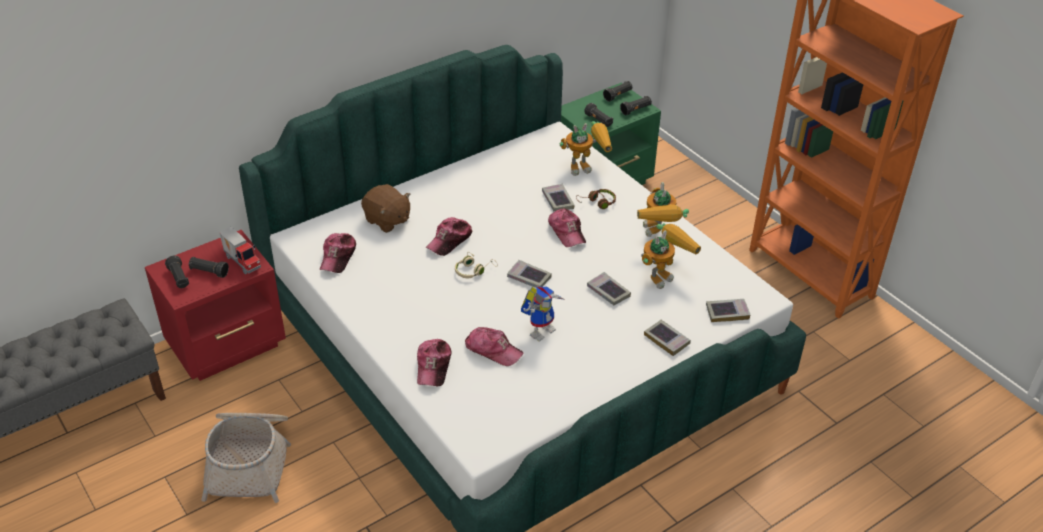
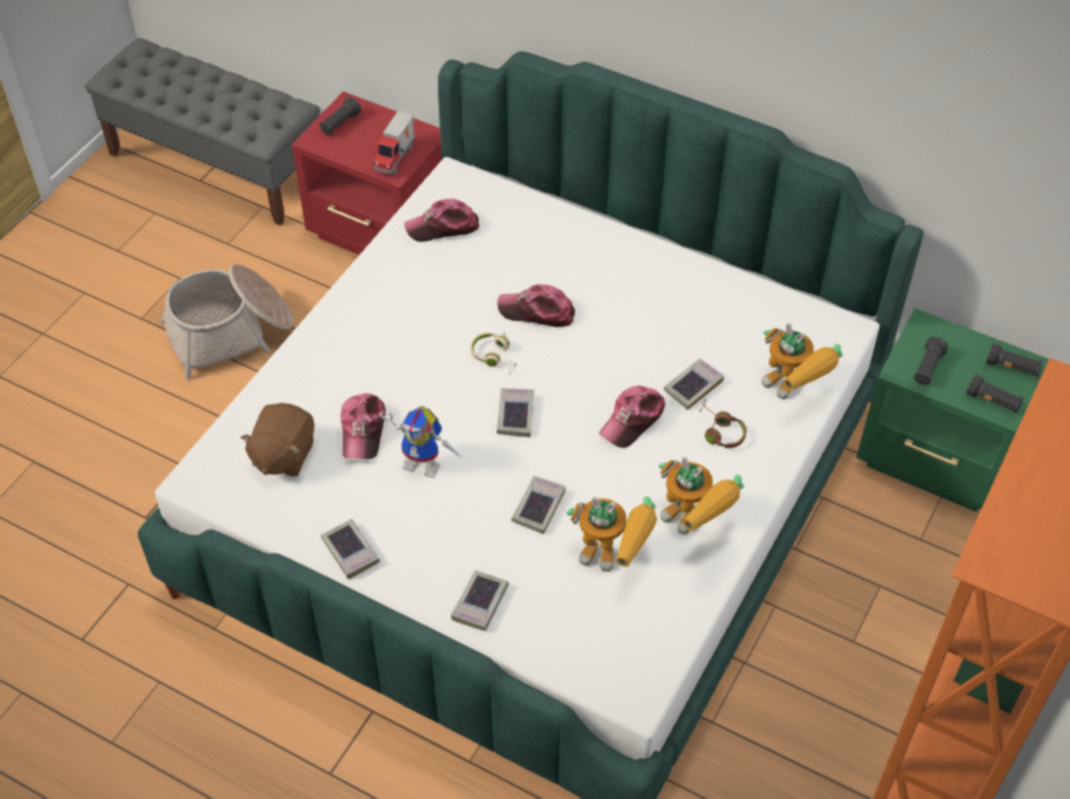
camera: 65 degrees right, 10 degrees up
(209, 272) = (364, 140): black flashlight -> none
(387, 220) = (536, 240): brown plush toy -> brown plush toy (283, 455)
(433, 366) = (307, 387): cap -> none
(658, 235) = (694, 523): toy robot -> toy robot turned 105 degrees counterclockwise
(727, 312) = (577, 658): book -> book (350, 551)

